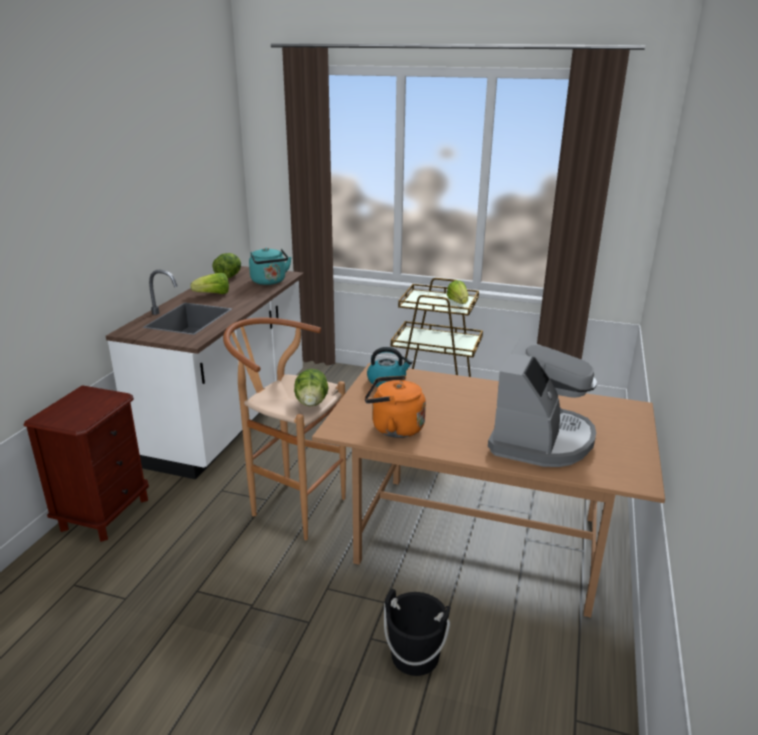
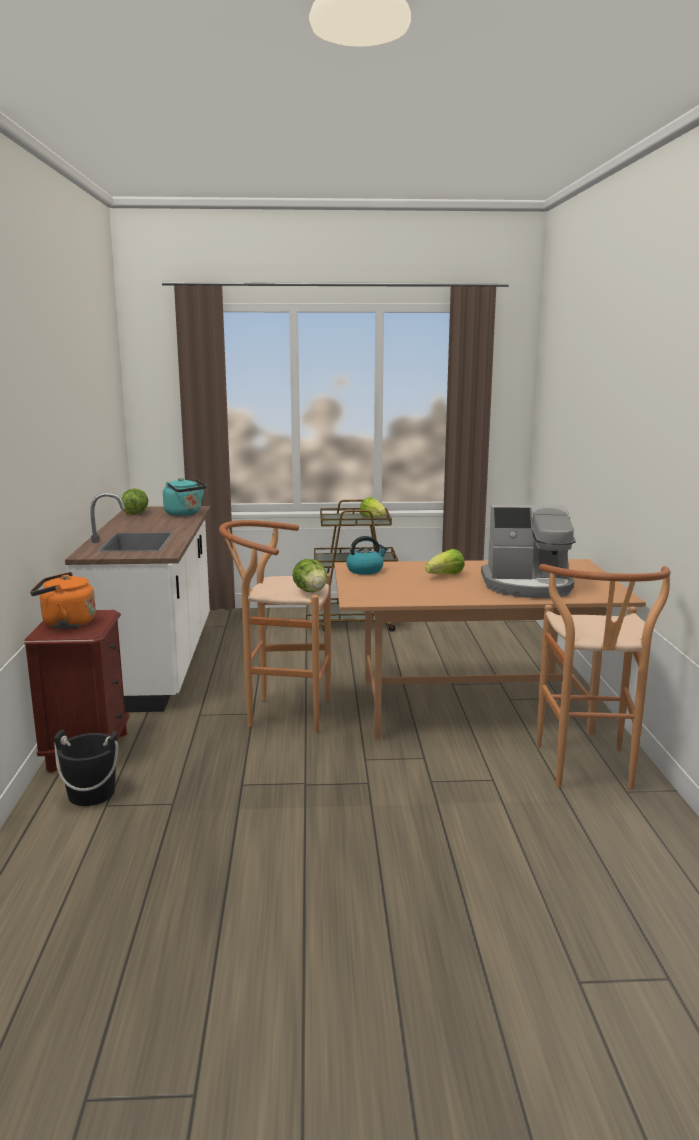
camera: 20 degrees left, 10 degrees down
(213, 294) = (138, 525): lettuce -> lettuce (445, 575)
(394, 428) = (405, 594): orange kettle -> orange kettle (65, 623)
(415, 656) = (477, 783): black bucket -> black bucket (91, 794)
(540, 439) = (528, 586): coffee machine -> coffee machine turned 90 degrees clockwise
(547, 675) = (588, 772): none -> brown stool

